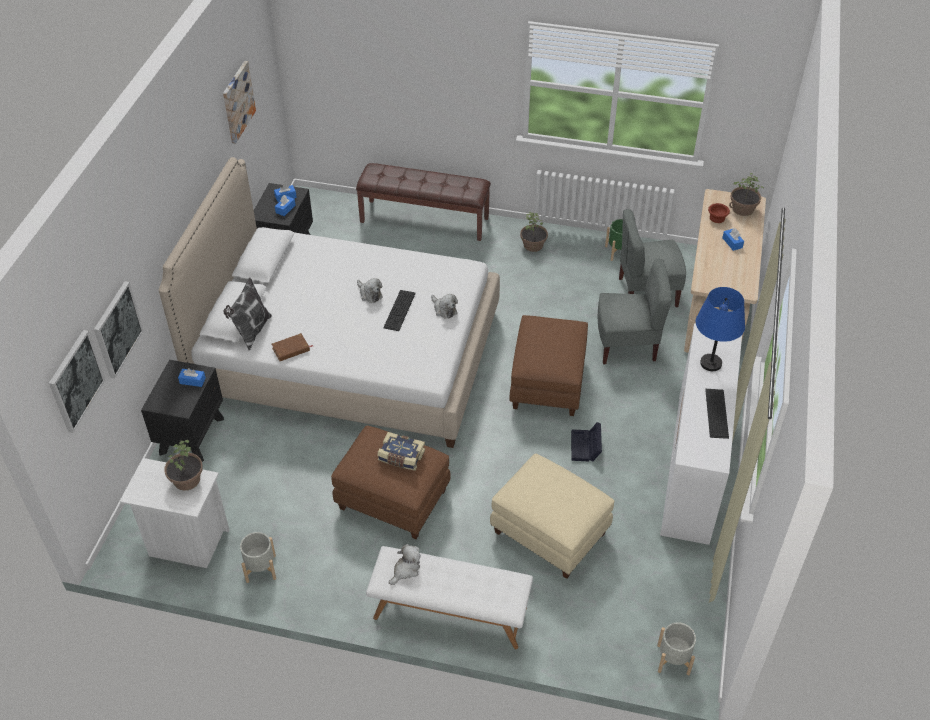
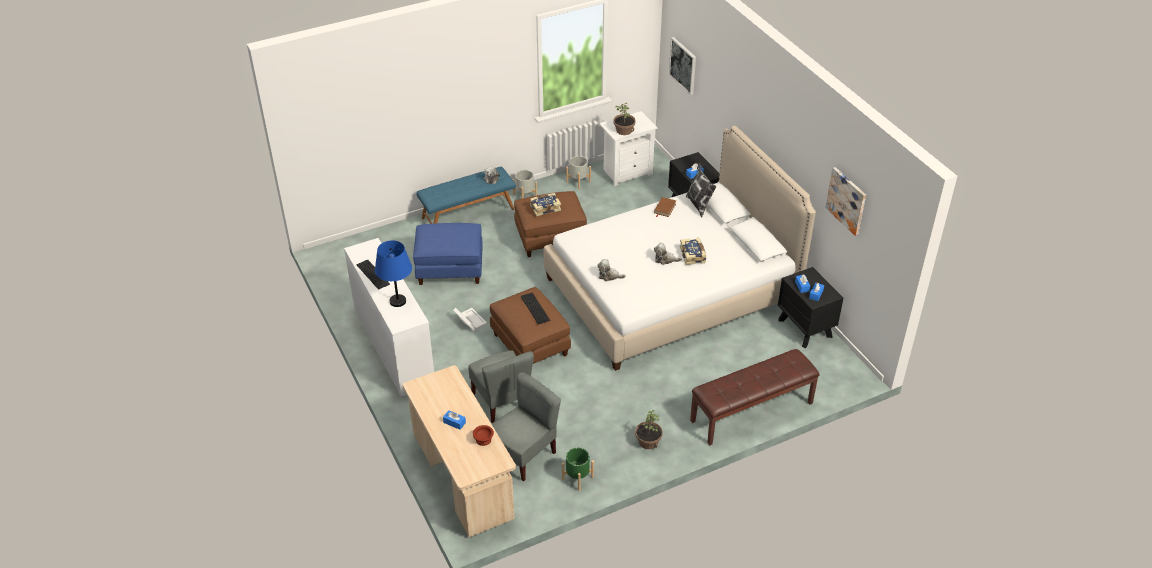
camera: 140 degrees right, 5 degrees down
(117, 329) = (710, 98): picture -> none
(338, 282) = (693, 255): none -> book
(399, 310) = (634, 259): keyboard -> keyboard (535, 308)
(450, 613) = (468, 213): white bench -> blue bench
(549, 533) = (450, 268): beige ottoman -> blue ottoman
(585, 447) = (469, 321): black storage box -> white storage box
(626, 345) = (502, 402): grey chair -> grey chair turned 75 degrees counterclockwise
(673, 659) = (339, 252): grey planter -> grey planter (525, 196)
(743, 209) = (469, 462): potted plant -> none

